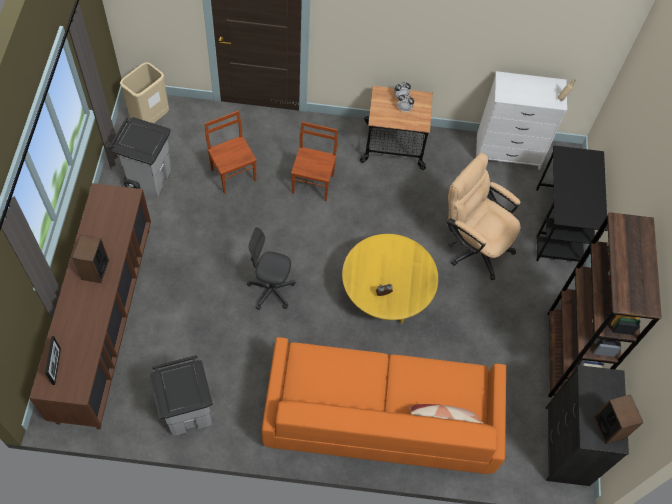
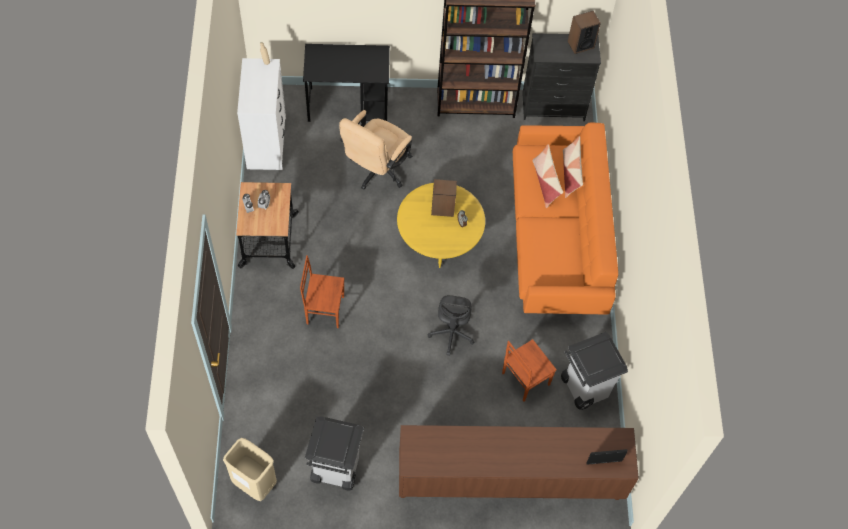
camera: 95 degrees left, 0 degrees up
(95, 270) = (500, 450): speaker -> speaker (443, 208)
(234, 174) = (321, 385): brown chair -> brown chair (524, 379)
(430, 388) = (545, 182): none -> pillow

